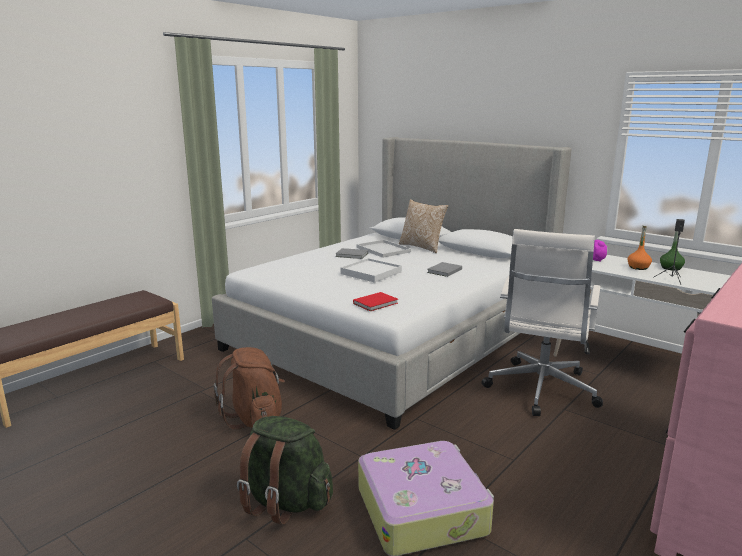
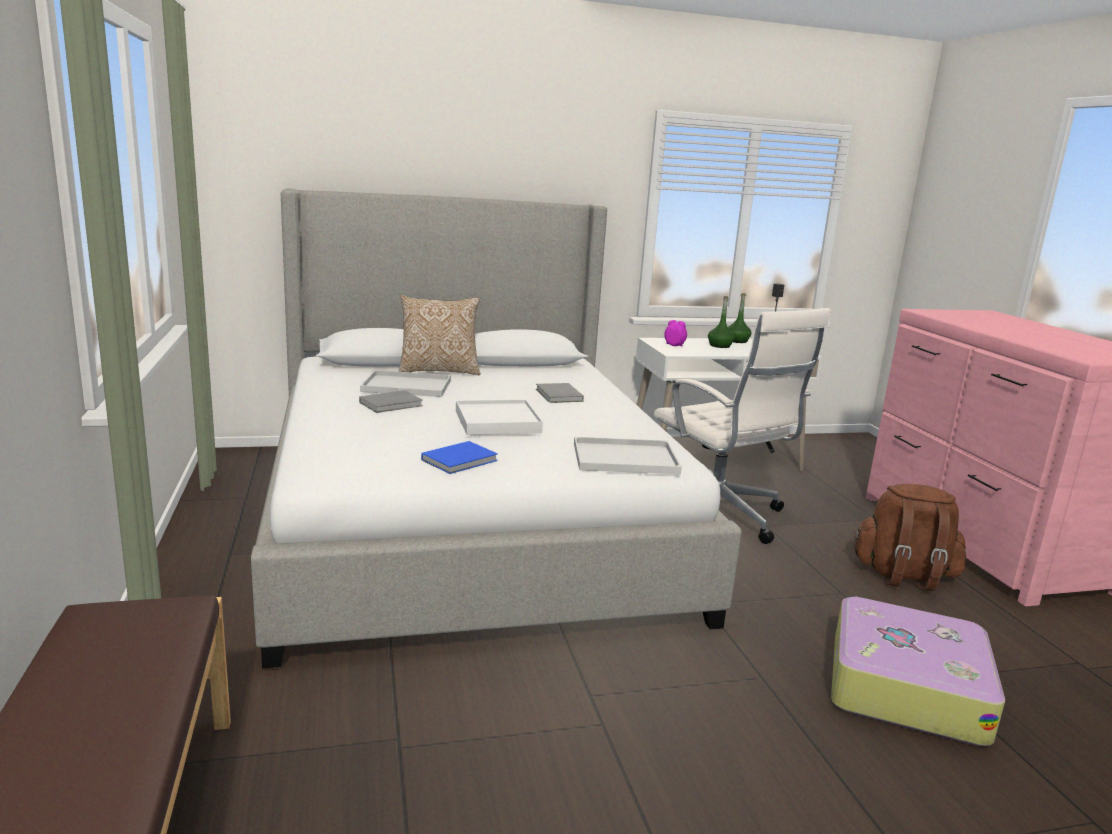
camera: 55 degrees left, 0 degrees up
(255, 419) = (572, 724): brown backpack -> brown backpack (903, 576)
(285, 502) = (831, 784): green backpack -> none
(307, 281) = (461, 460): none -> blue book
(377, 303) = (627, 458): red book -> white tray
(638, 267) = (719, 345): orange bottle -> green bottle

